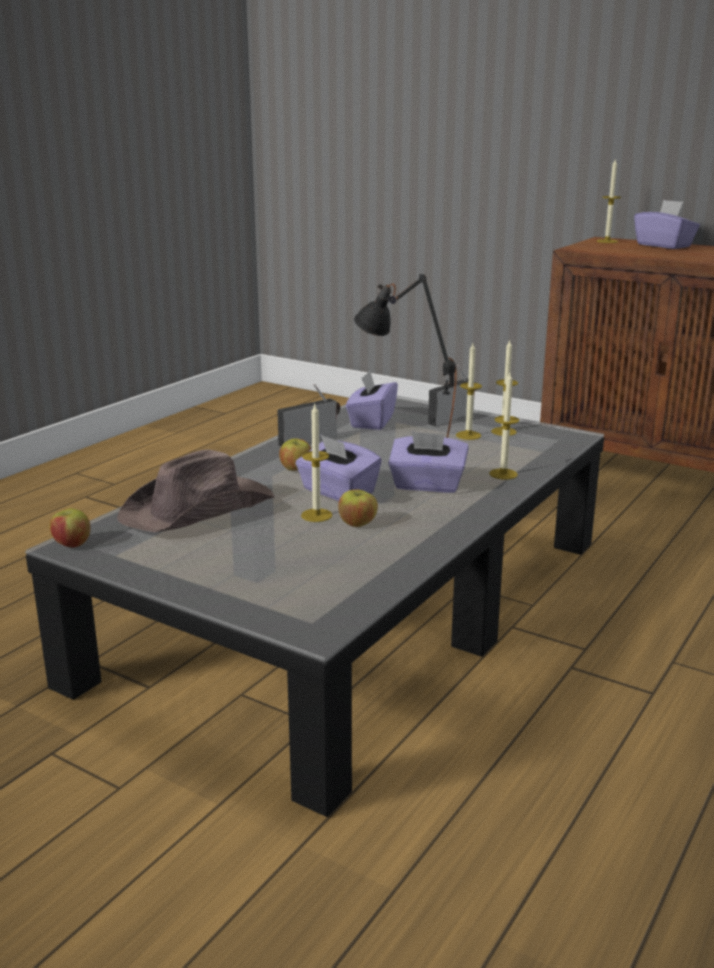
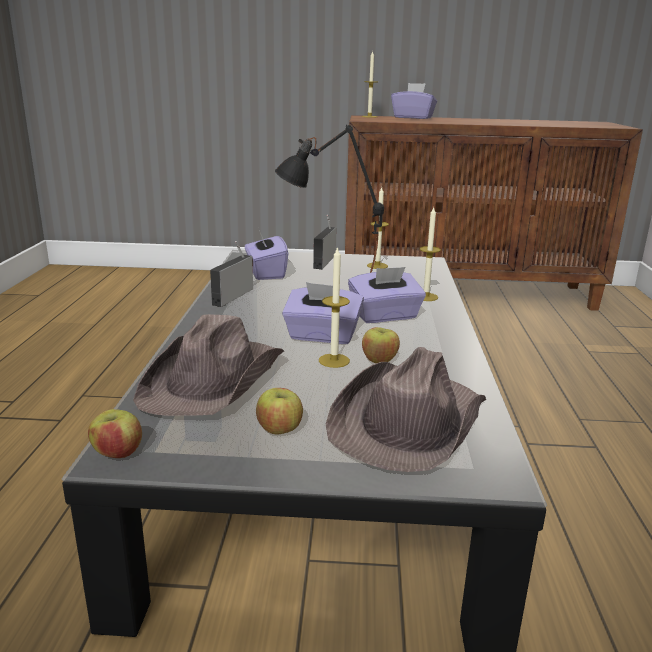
camera: 30 degrees left, 0 degrees up
(296, 469) = (257, 323): apple -> apple (279, 429)
(305, 577) = (408, 422): none -> brown hat
(468, 435) = (356, 272): candle -> none

